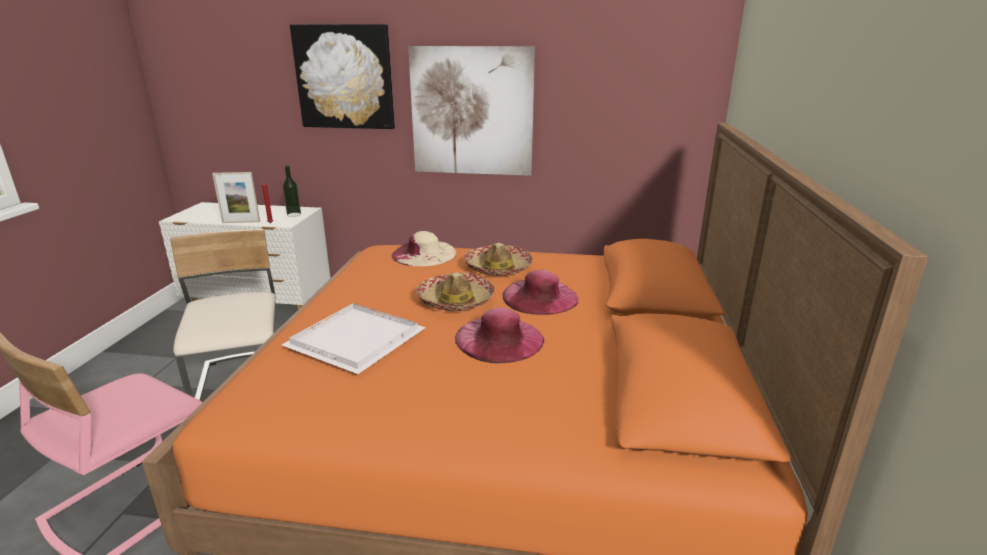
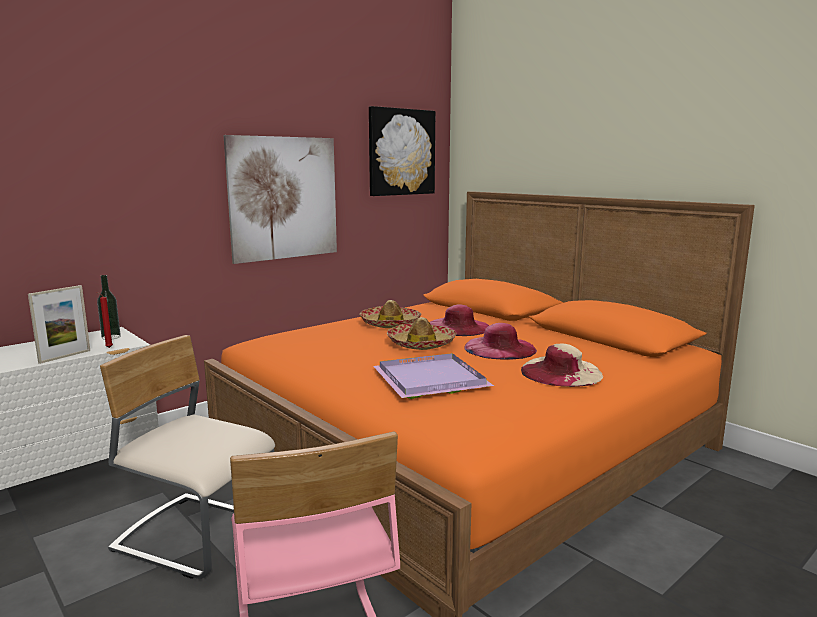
camera: 50 degrees left, 10 degrees down
(344, 77) = (151, 167): picture -> picture (401, 152)
(353, 340) = (429, 380): white tray -> purple tray
(424, 254) = (312, 332): beige hat -> beige hat (561, 372)

